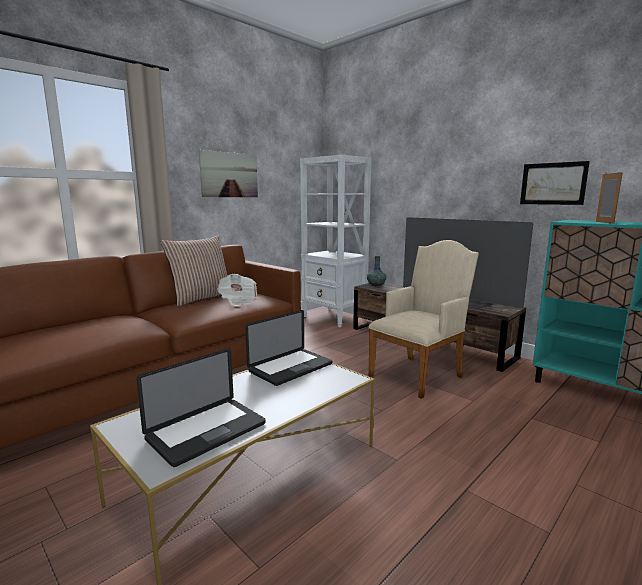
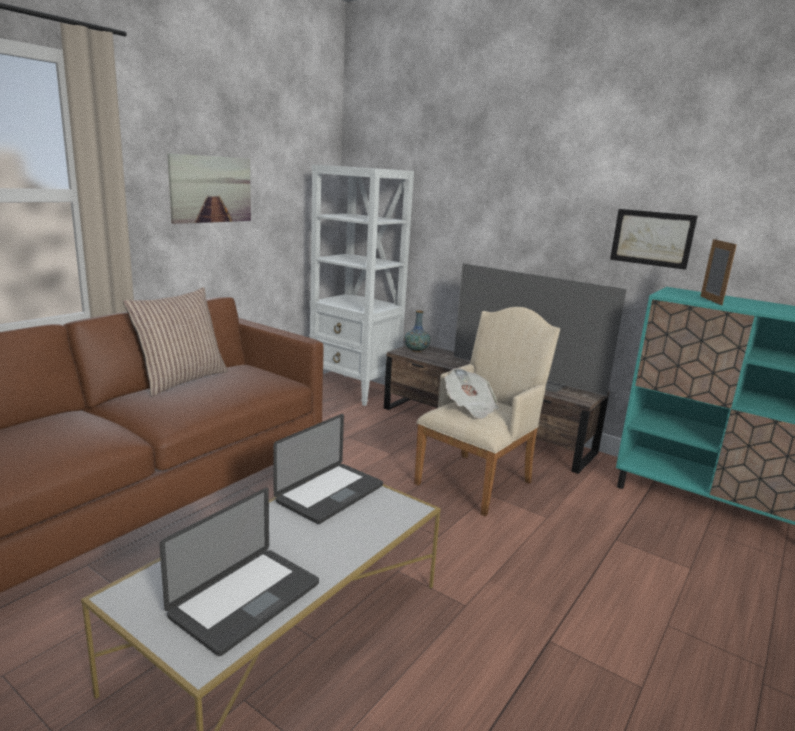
camera: 10 degrees left, 5 degrees up
(238, 300) = (237, 385): newspaper -> newspaper (470, 407)

